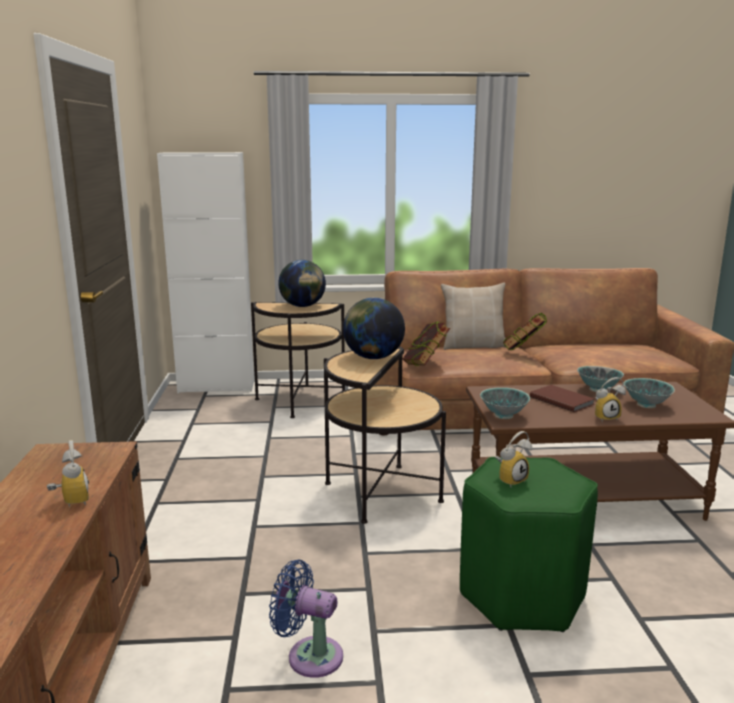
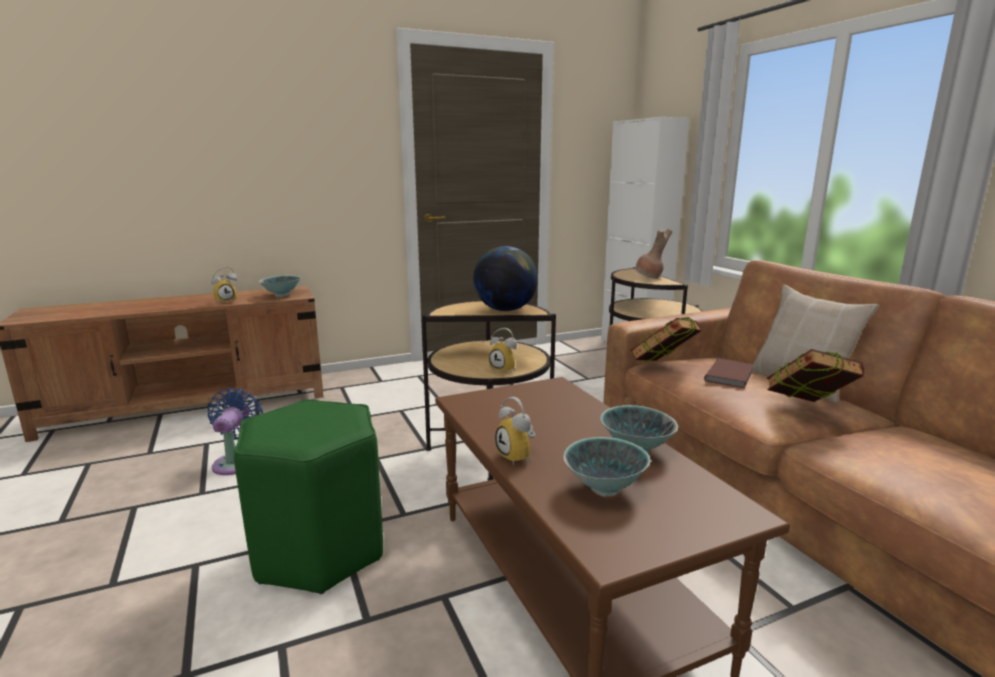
camera: 70 degrees right, 0 degrees up
(303, 306) = (649, 277): globe -> brown vase
(503, 416) = (477, 399): bowl -> bowl (282, 295)
(510, 480) = (303, 414): alarm clock -> alarm clock (505, 369)
(561, 400) = (563, 426): brown book -> brown book (731, 375)

